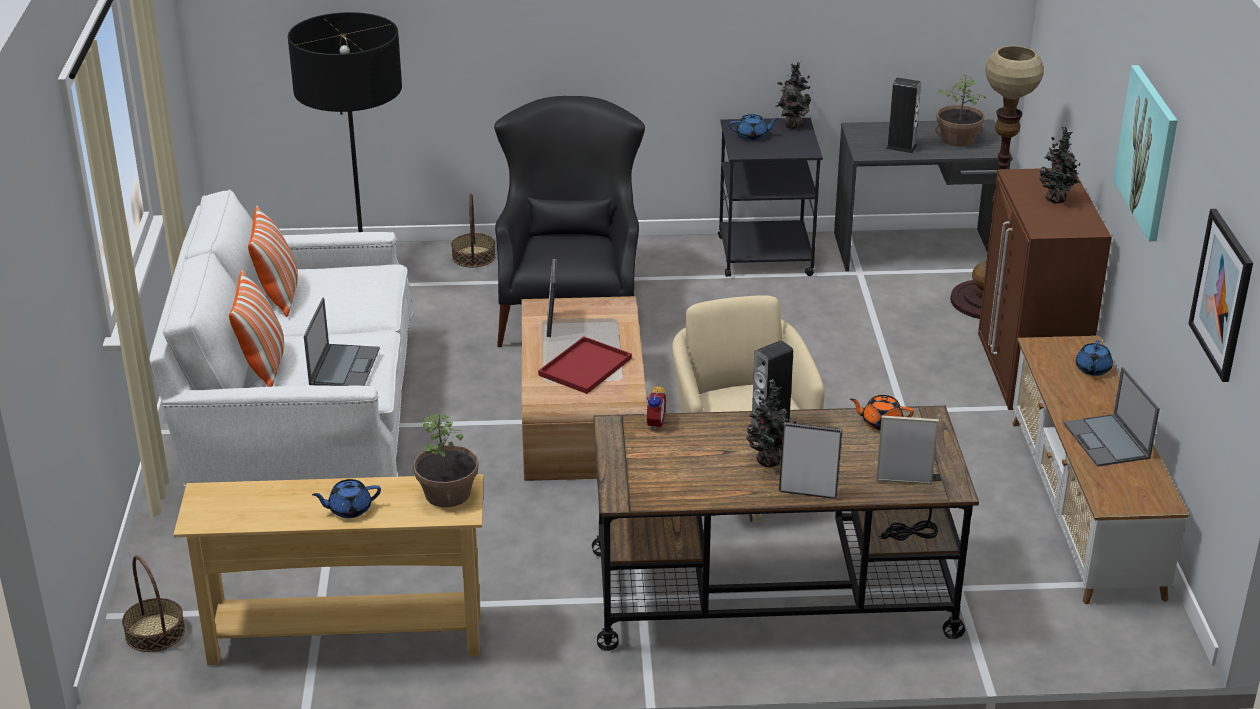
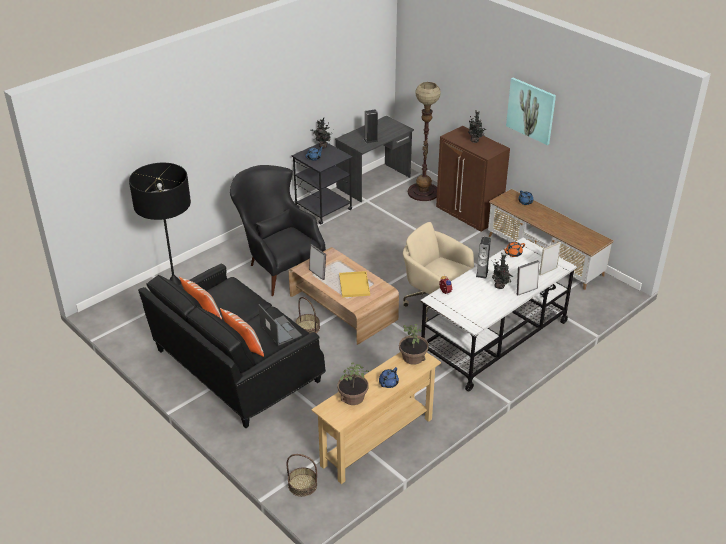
camera: 40 degrees left, 5 degrees up
(301, 419) = (235, 367): white sofa -> black sofa
(474, 256) = (208, 261): basket -> basket (308, 328)
(585, 368) = (355, 285): red tray -> yellow tray
(773, 594) = (494, 339): brown desk -> white desk
(957, 139) = (385, 128): potted plant -> potted plant (352, 397)
(1107, 441) = (562, 226): laptop -> none
(1222, 294) = (613, 155): picture -> none

